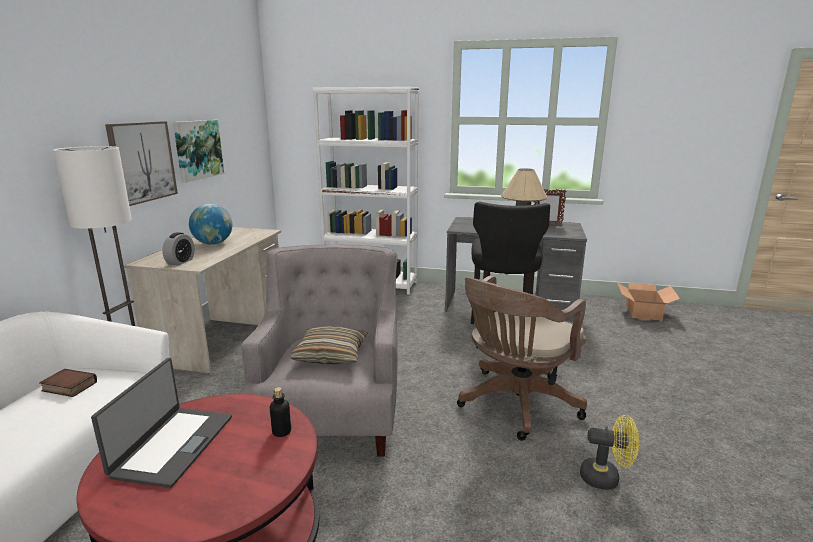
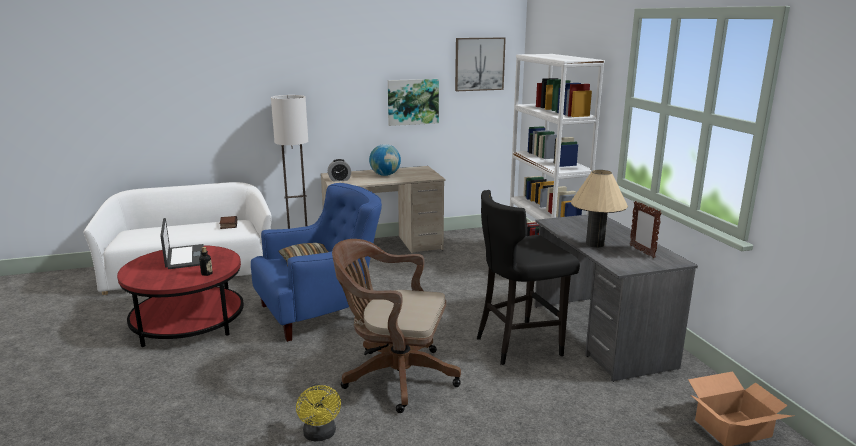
camera: 60 degrees right, 0 degrees up
(142, 162) = (351, 107): picture -> picture (479, 64)
(173, 445) = (184, 257): laptop -> laptop turned 90 degrees counterclockwise
(332, 412) = (321, 311): grey armchair -> blue armchair

